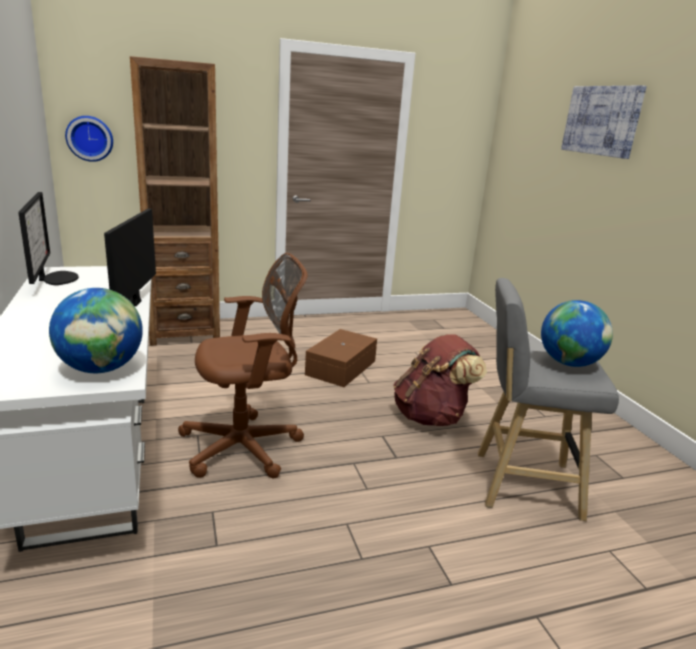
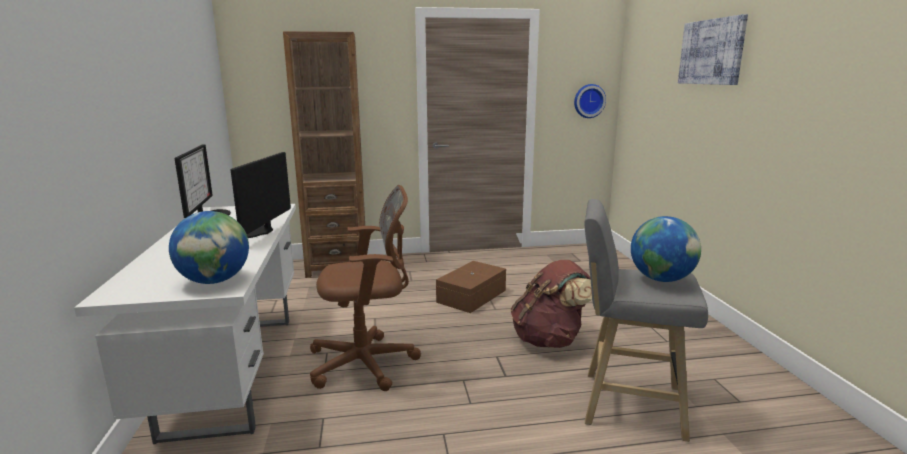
camera: 10 degrees right, 5 degrees down
(90, 138) = (258, 102): wall clock -> wall clock (588, 101)

